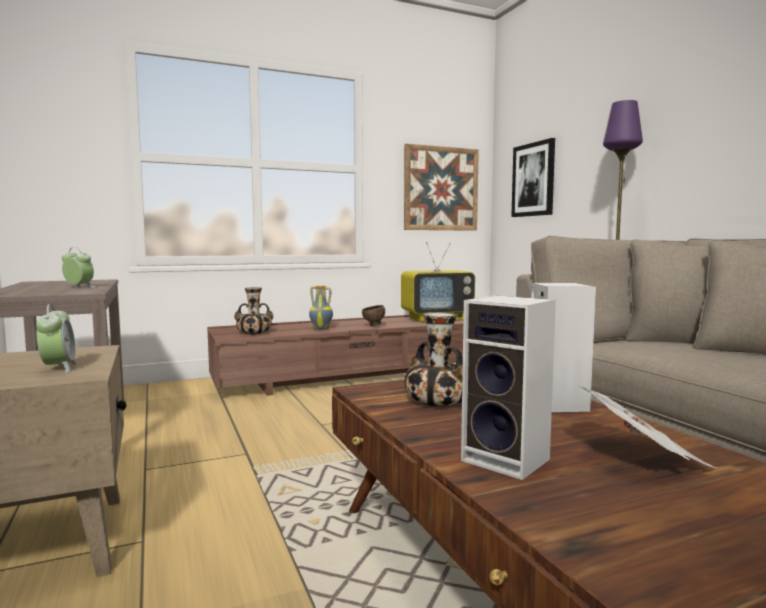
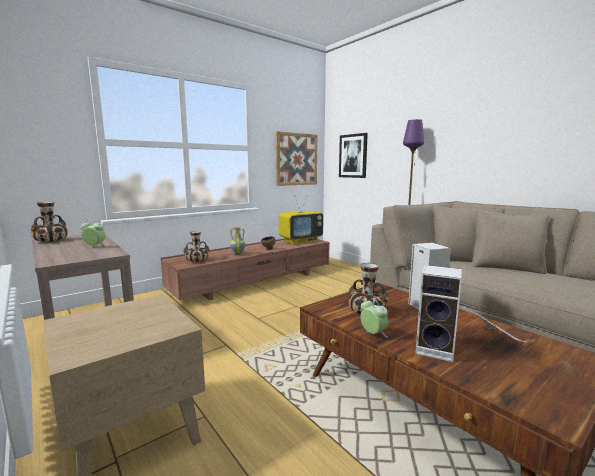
camera: 15 degrees left, 5 degrees up
(42, 282) = (51, 240): none -> vase
(58, 368) = (153, 322): alarm clock -> alarm clock (373, 334)

